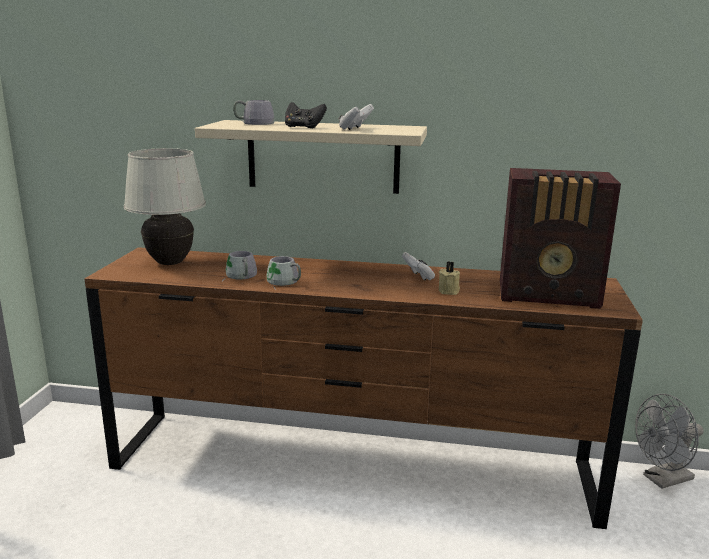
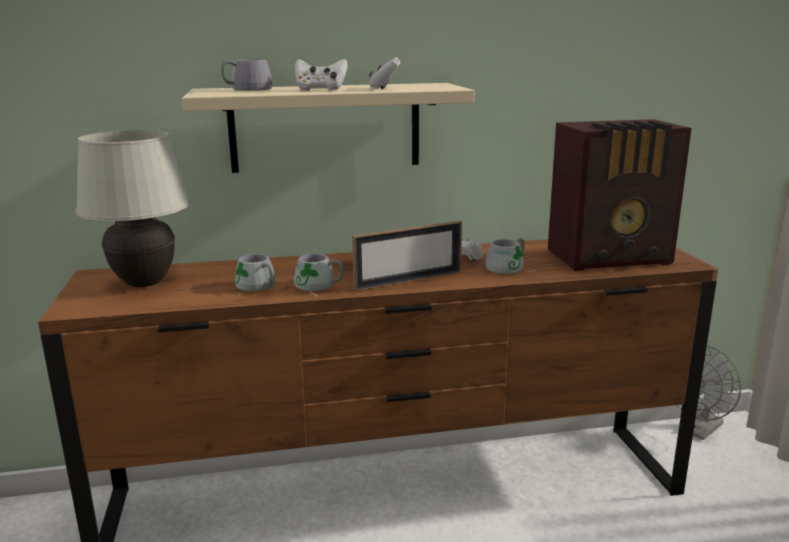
camera: 20 degrees left, 0 degrees up
(304, 127) = (320, 90): black game controller -> white game controller
(355, 288) = (408, 281): none -> picture frame
(449, 291) = (511, 268): beige candle -> grey mug

